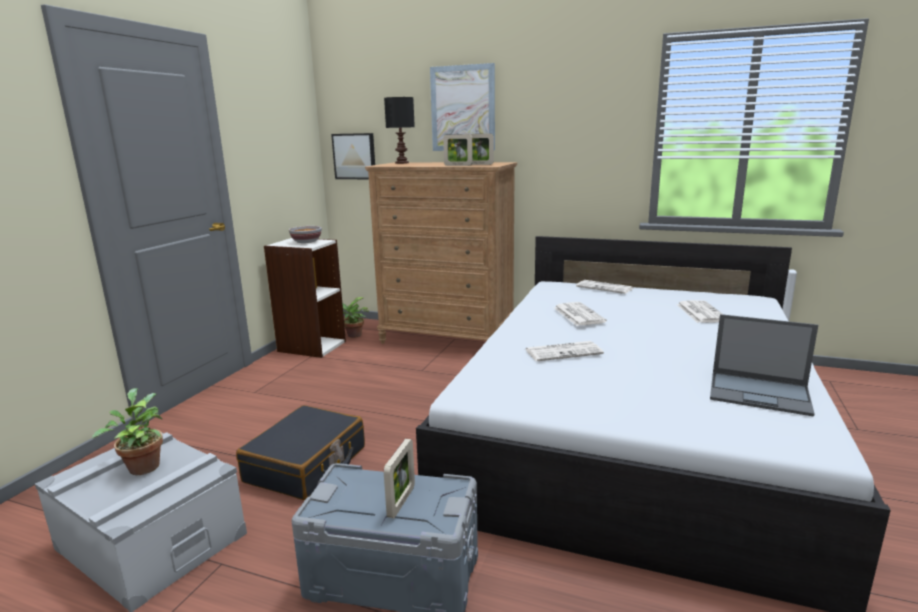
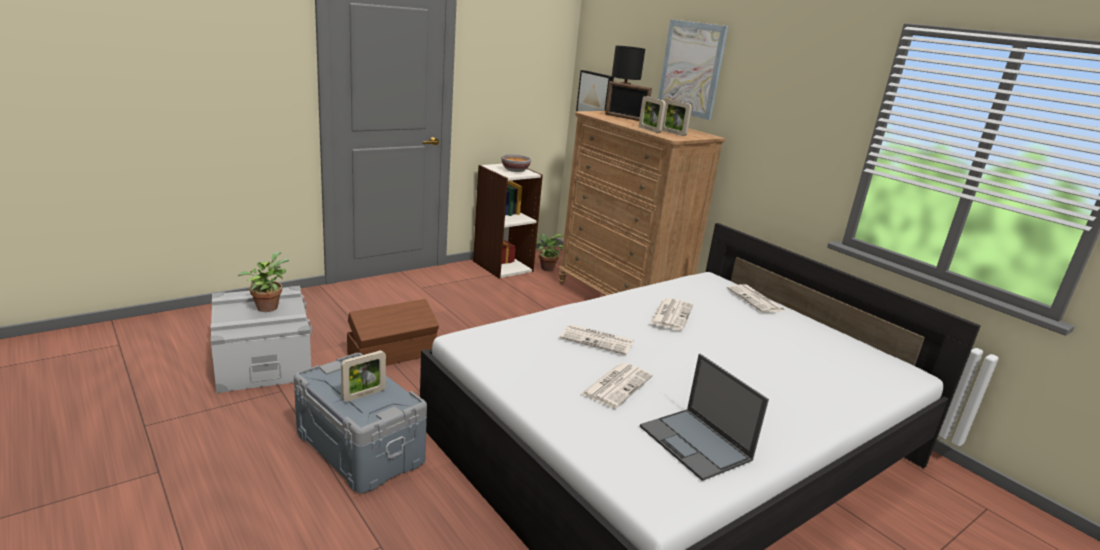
camera: 30 degrees right, 5 degrees up
(306, 465) = (393, 355): black suitcase -> brown storage box
(415, 164) = (625, 118): none -> picture frame
(700, 312) = (806, 359): newspaper -> newspaper (617, 385)

